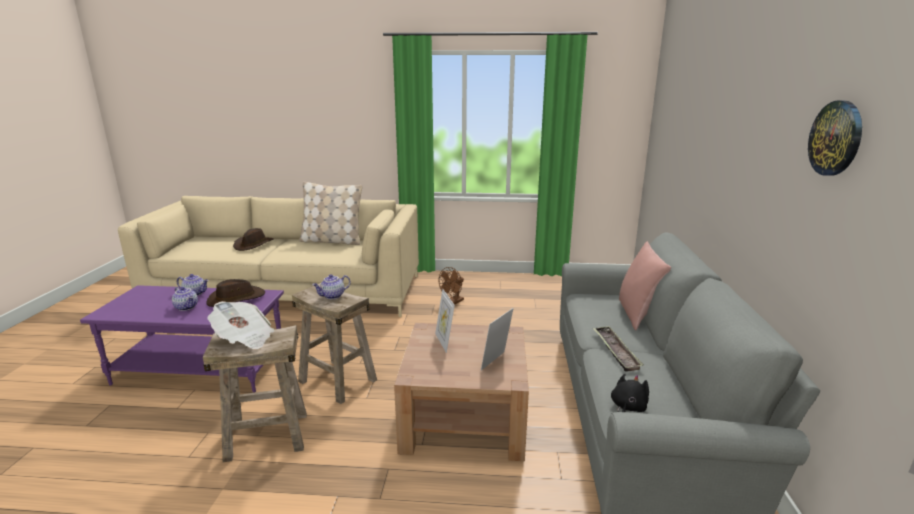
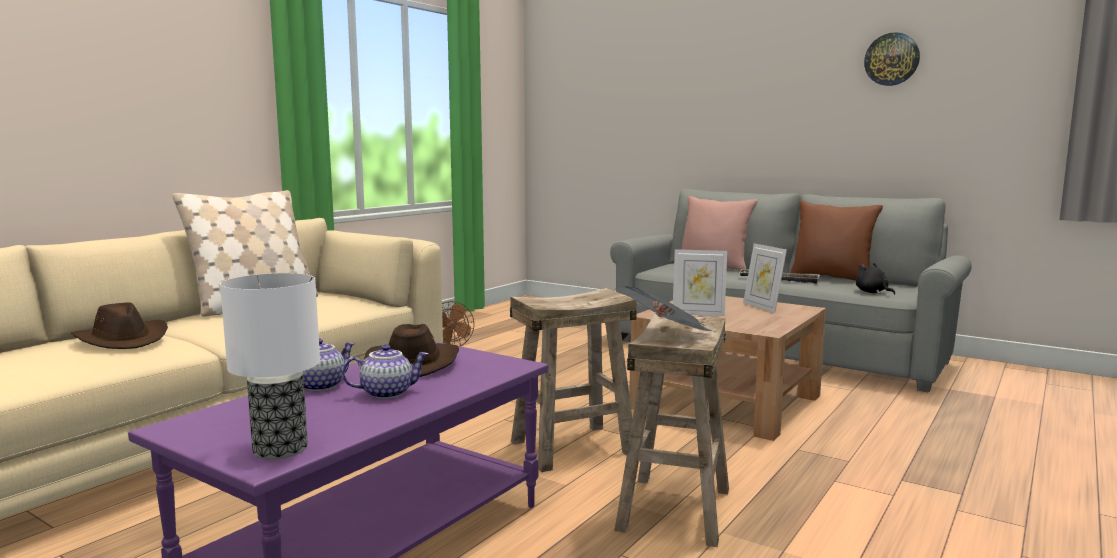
camera: 60 degrees left, 10 degrees down
(114, 311) = (279, 449): none -> table lamp
(333, 296) = (569, 299): teapot -> none
(672, 376) = (832, 278): none -> brown pillow

